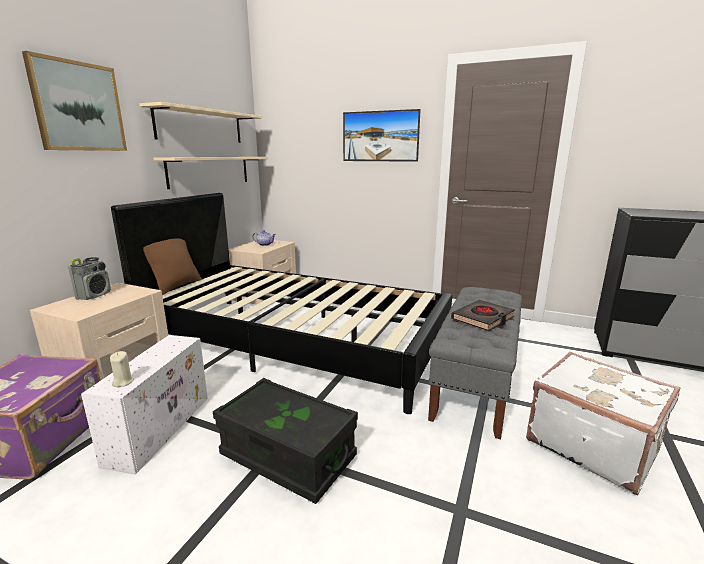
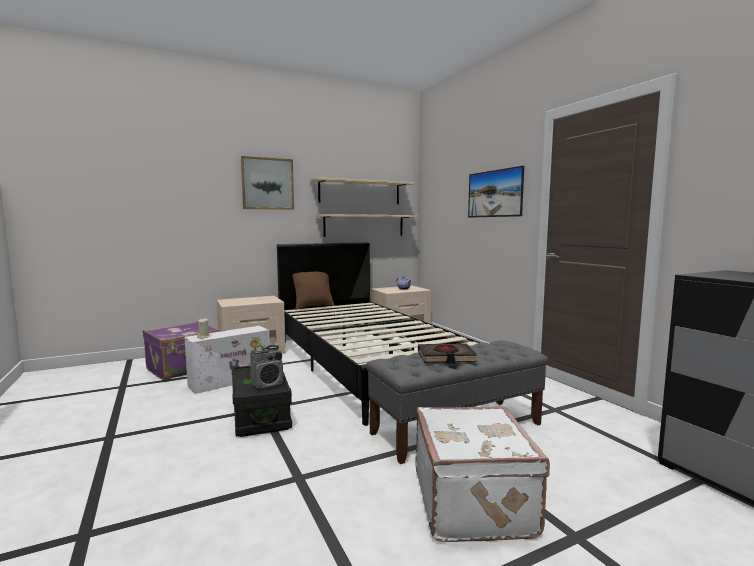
camera: 40 degrees right, 10 degrees down
(94, 295) = (251, 298): radio -> radio (268, 384)

